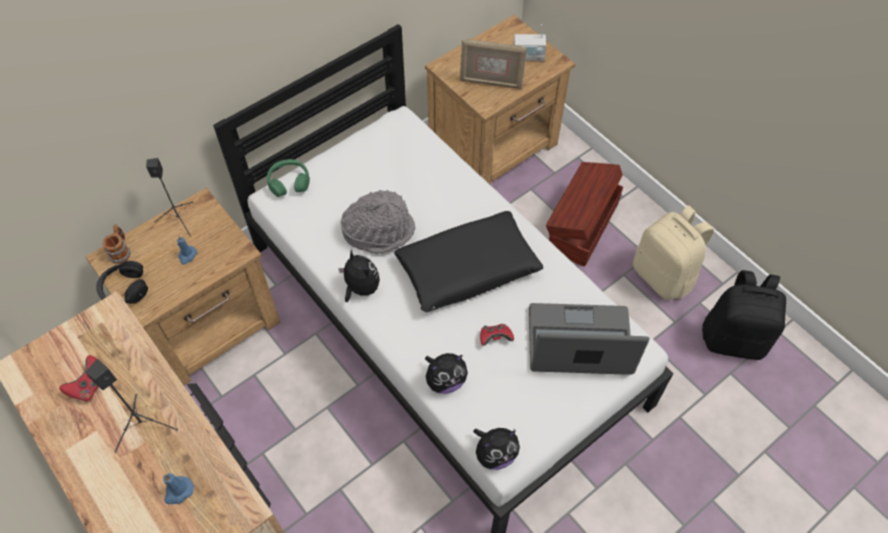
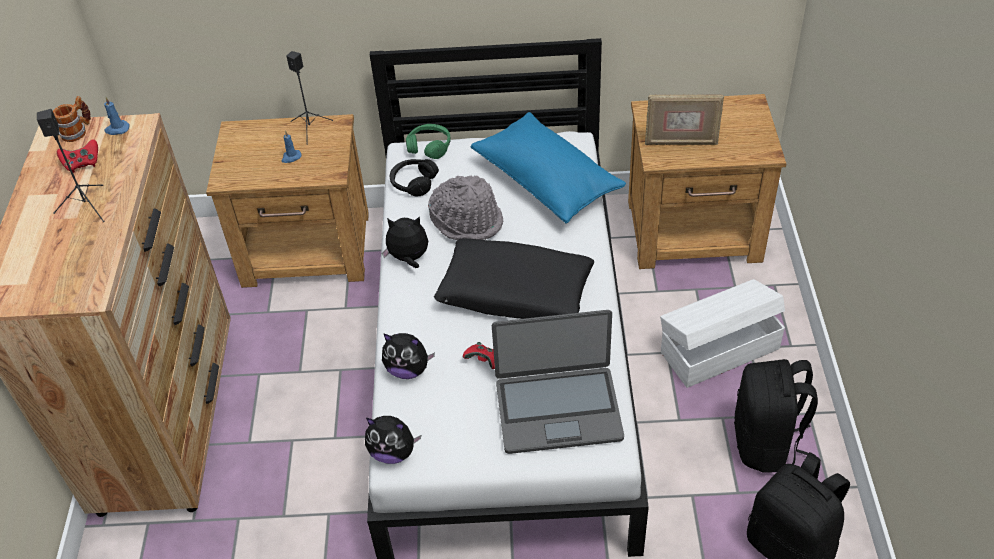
camera: 40 degrees right, 10 degrees down
(121, 251) = (248, 130): mug -> mug (78, 131)
(124, 289) = (225, 158): black headphones -> black headphones (413, 182)
(178, 492) = (64, 260): blue candle -> blue candle (117, 129)
(360, 288) = (409, 258): plush toy -> plush toy turned 90 degrees counterclockwise
(410, 164) = (546, 181): none -> blue pillow
(491, 82) = (681, 142): picture frame -> picture frame turned 45 degrees counterclockwise
(528, 56) = (742, 136): radio -> none
(579, 342) = (558, 409): laptop -> laptop turned 135 degrees clockwise
(581, 226) = (718, 349): brown storage box -> white storage box
(664, 276) = (766, 443): beige backpack -> black backpack

